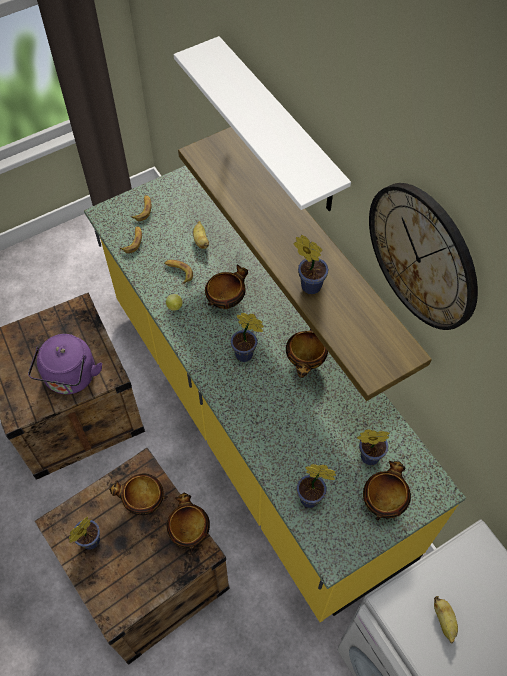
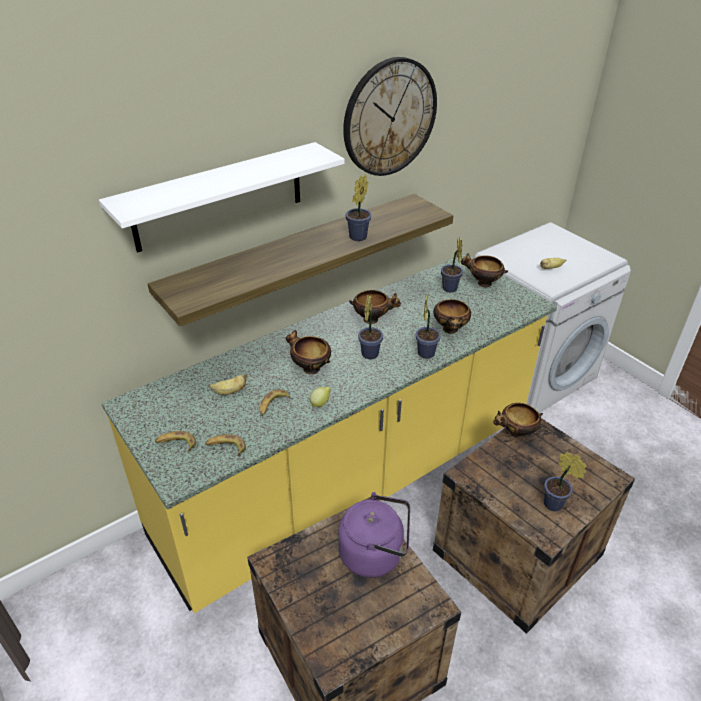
camera: 95 degrees left, 20 degrees down
(143, 502) = (501, 468): bowl -> bowl (450, 330)
(312, 499) = (494, 313): potted plant -> potted plant (426, 352)

